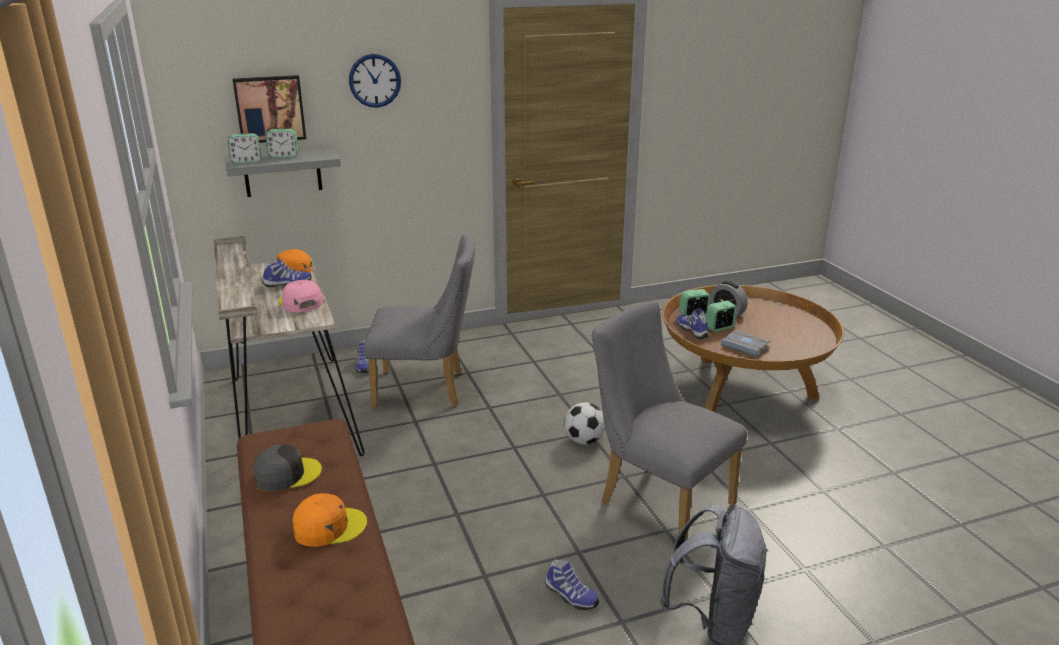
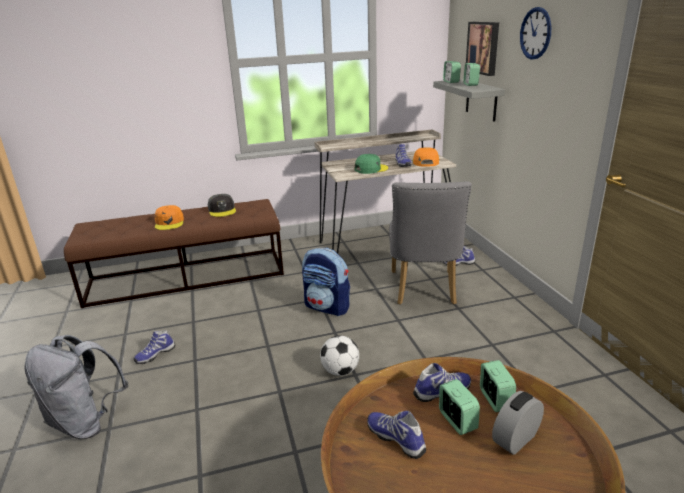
camera: 95 degrees right, 0 degrees up
(300, 302) = (371, 169): pink cap -> green cap
(456, 455) = (327, 307): none -> backpack
(658, 500) = (238, 410): grey chair -> none
(746, 346) = (397, 438): grey book -> shoe

